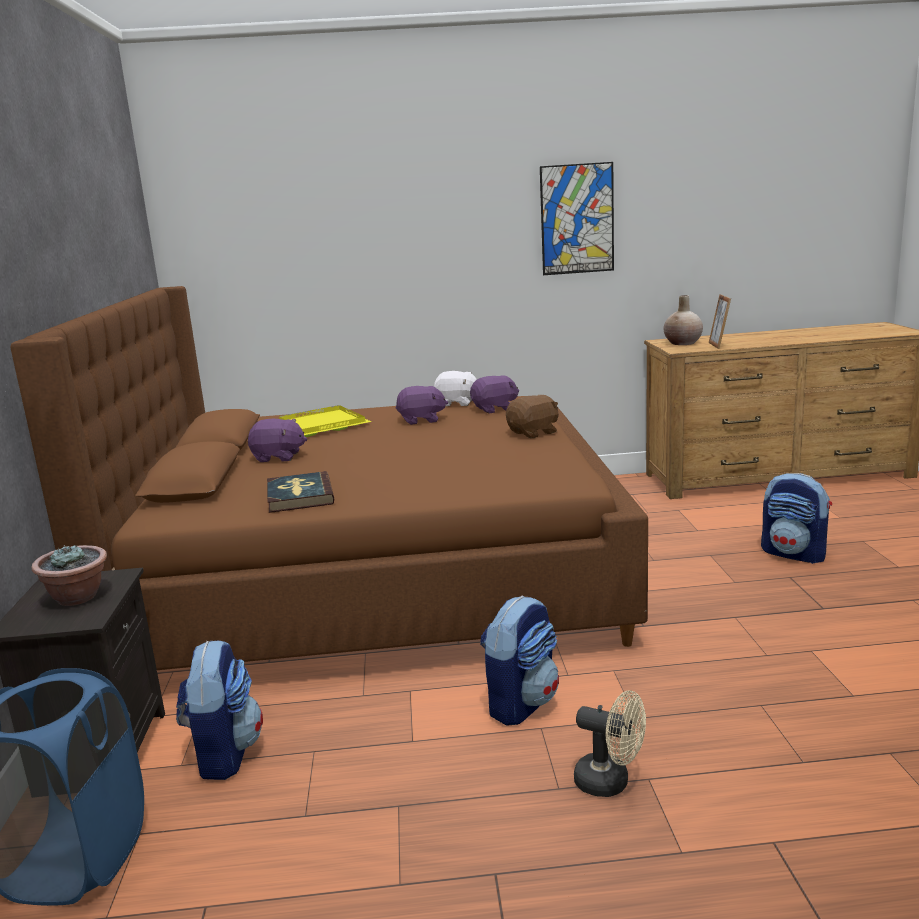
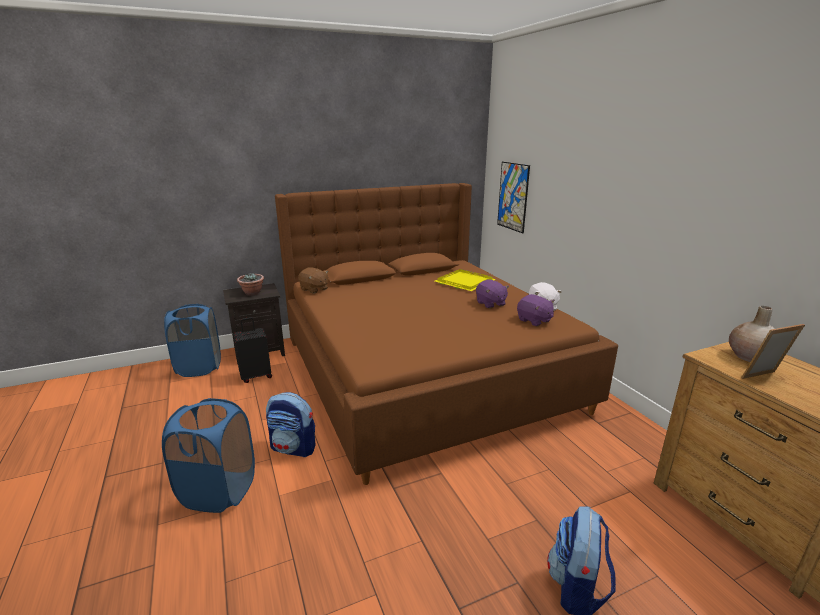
camera: 70 degrees right, 5 degrees up
(224, 754) = (256, 376): backpack -> black suitcase
(278, 457) = (401, 285): purple plush toy -> none
(299, 496) = (340, 300): book -> none
(534, 433) = (480, 341): brown plush toy -> brown plush toy (314, 289)
(577, 219) = (712, 194): picture -> picture (513, 196)
(610, 782) = (219, 491): beige fan -> blue laundry basket

